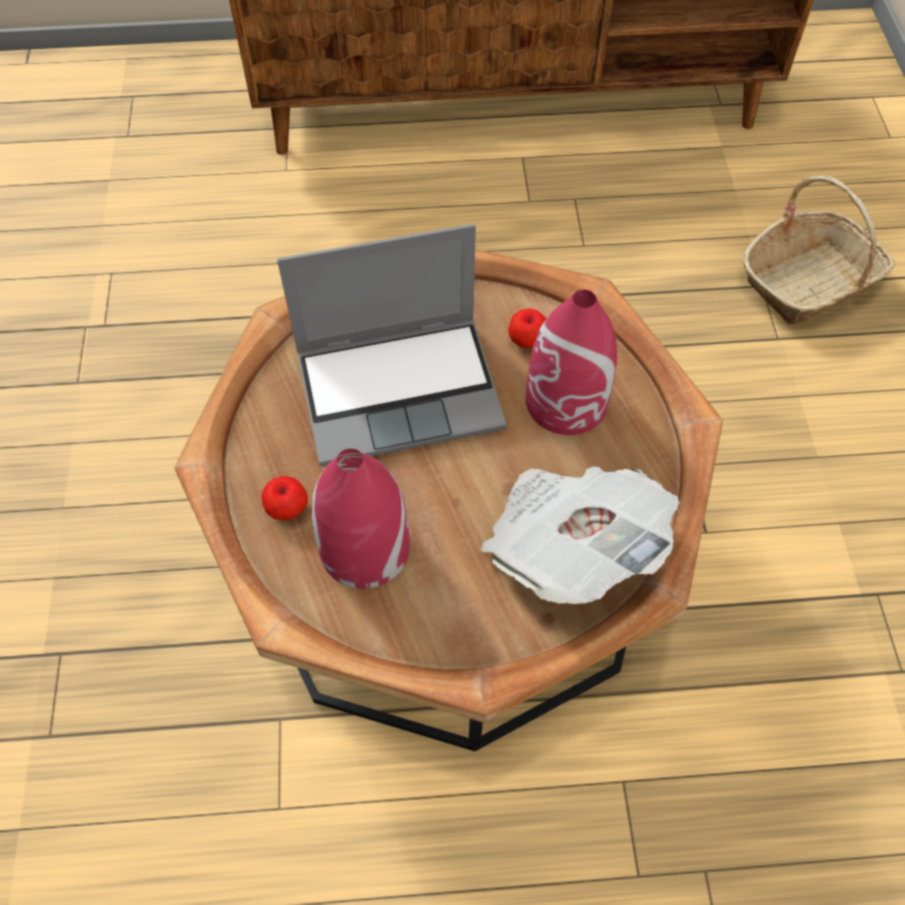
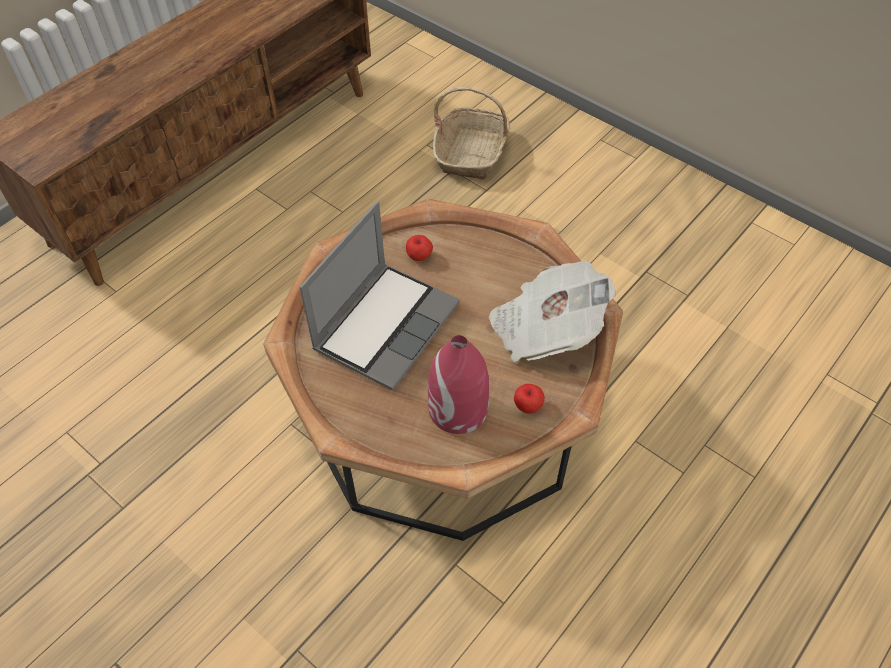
camera: 45 degrees left, 5 degrees down
(287, 508) = (399, 424): apple -> apple (528, 406)
(567, 401) = (470, 269): red vase -> none

